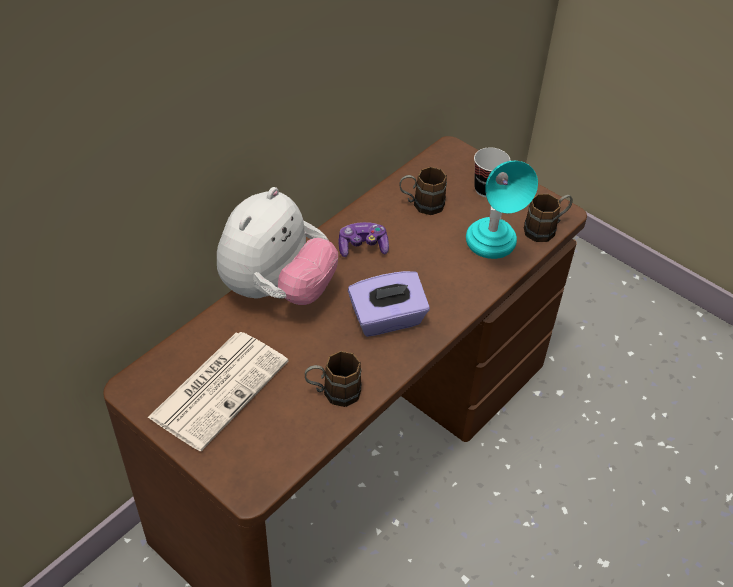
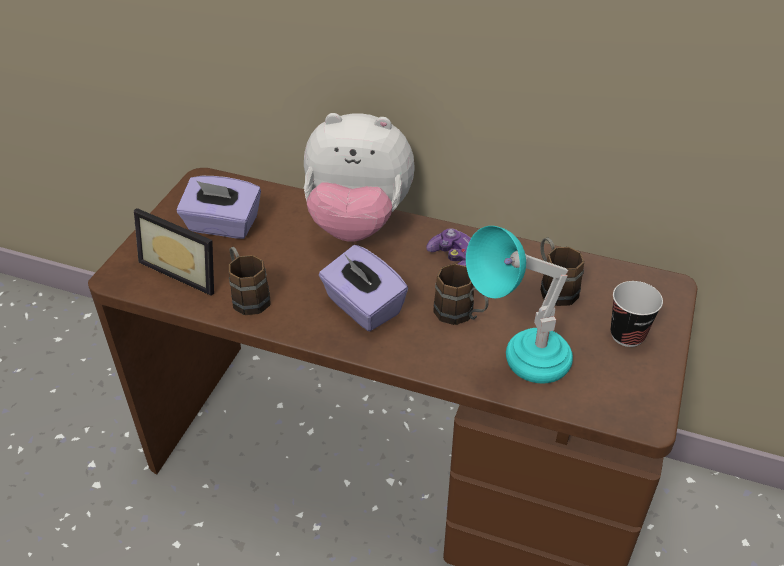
camera: 70 degrees right, 5 degrees down
(220, 388) = (222, 225): newspaper -> purple tissue box
(269, 431) = (186, 269): none -> picture frame
(546, 229) = (601, 407): brown mug -> brown mug (460, 315)

